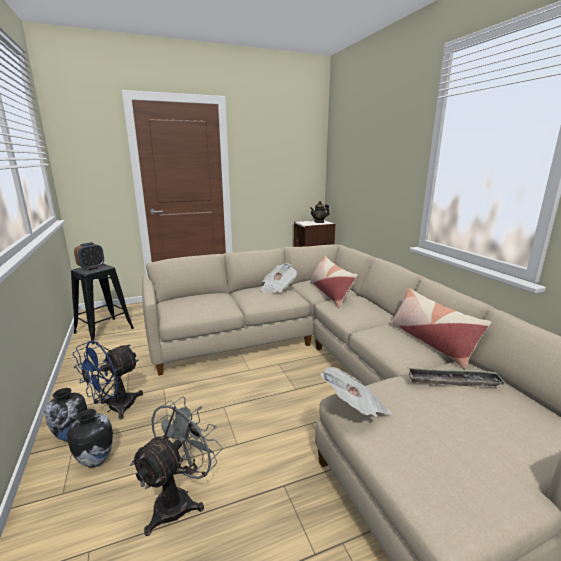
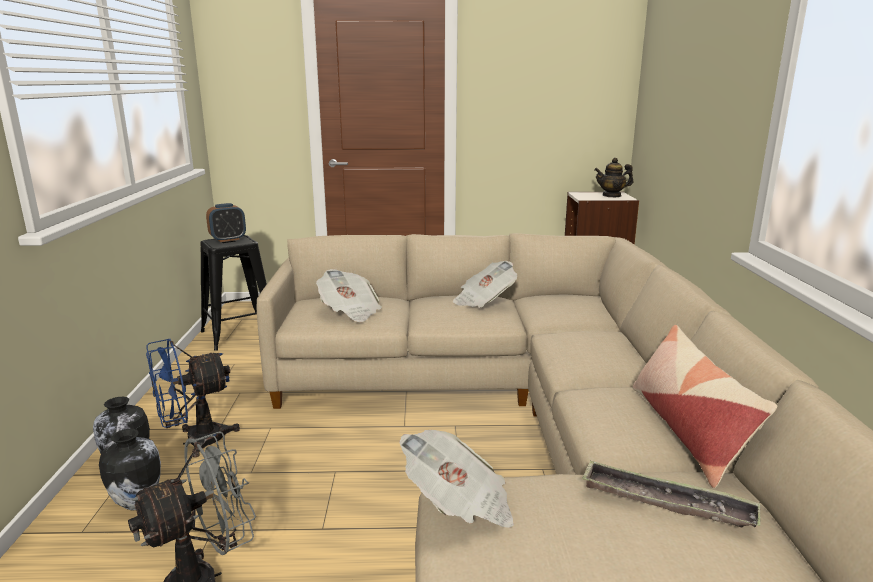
camera: 20 degrees right, 0 degrees up
(201, 304) = (350, 311): none -> newspaper
(330, 294) = (568, 321): pillow -> none

